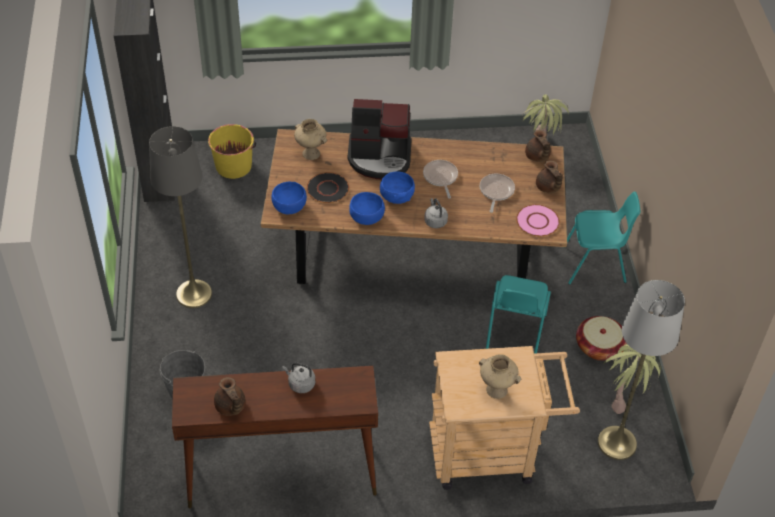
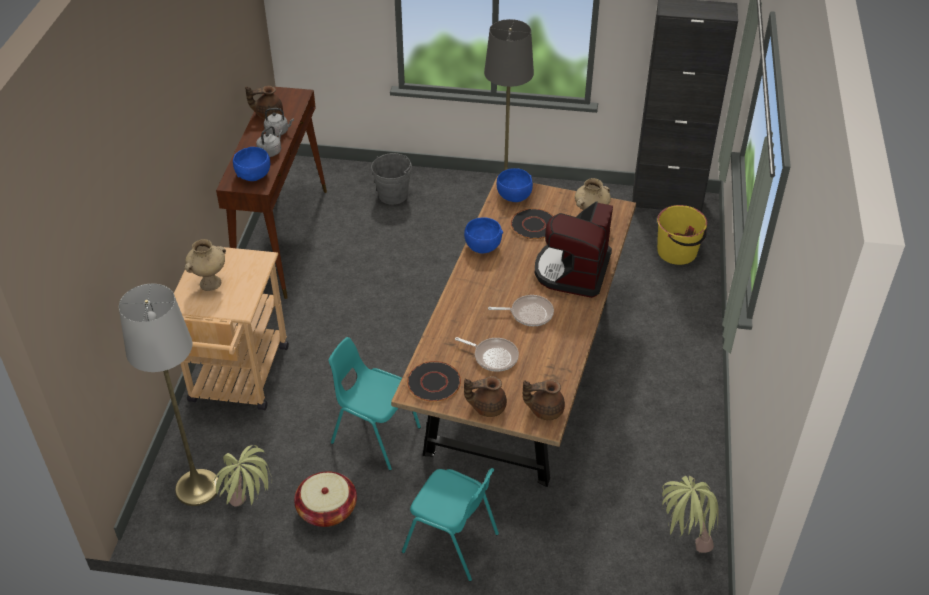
camera: 105 degrees right, 5 degrees down
(396, 197) = (507, 273): blue bowl -> blue bowl (254, 175)
(435, 221) = (462, 296): grey kettle -> grey kettle (278, 132)
(537, 221) = (433, 383): pink plate -> black plate
(595, 265) = (451, 543): turquoise chair -> turquoise chair turned 75 degrees counterclockwise

